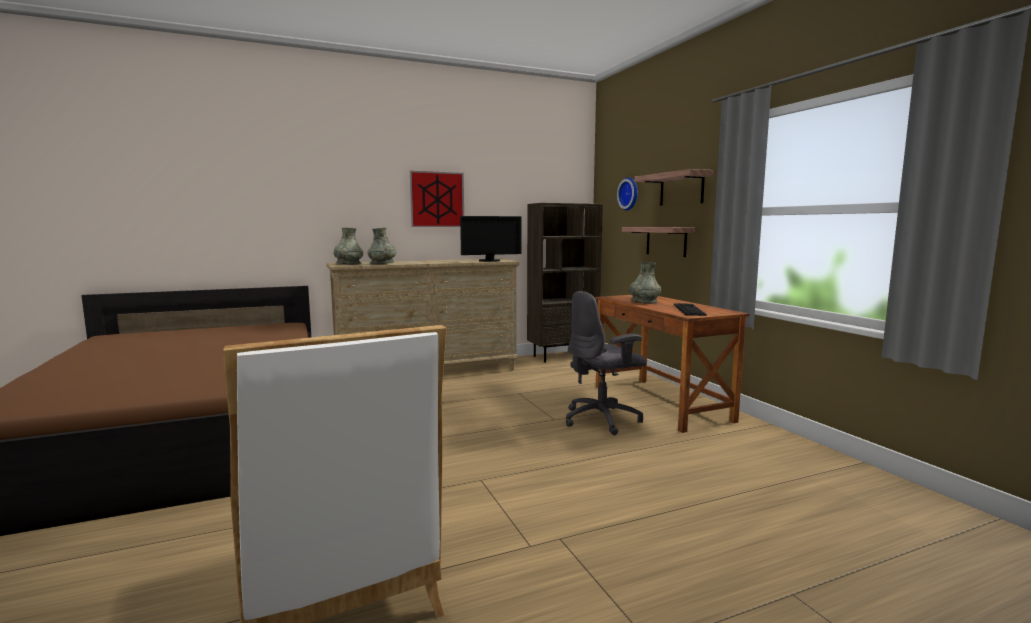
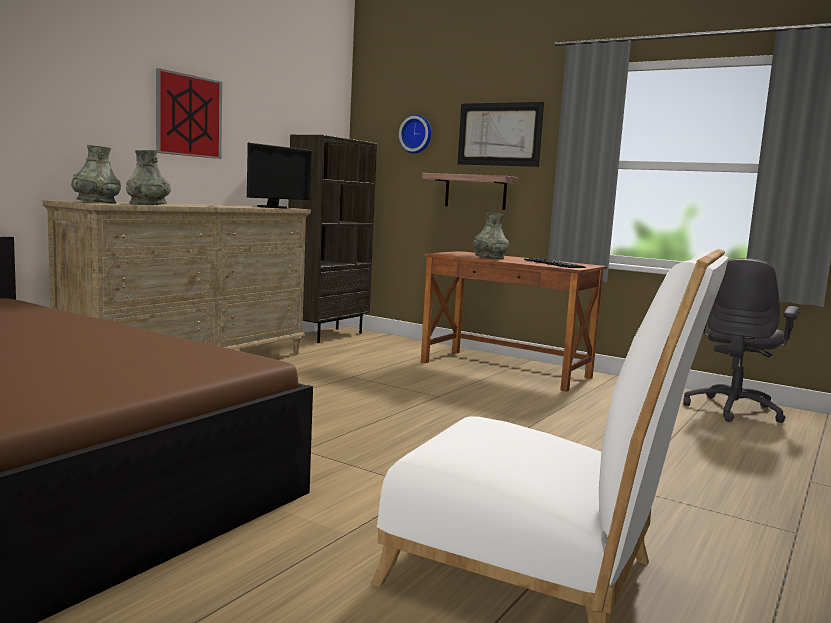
camera: 35 degrees left, 0 degrees up
(602, 419) = (482, 390): grey office chair -> grey office chair (734, 410)
(681, 189) = (499, 134): shelf -> picture

